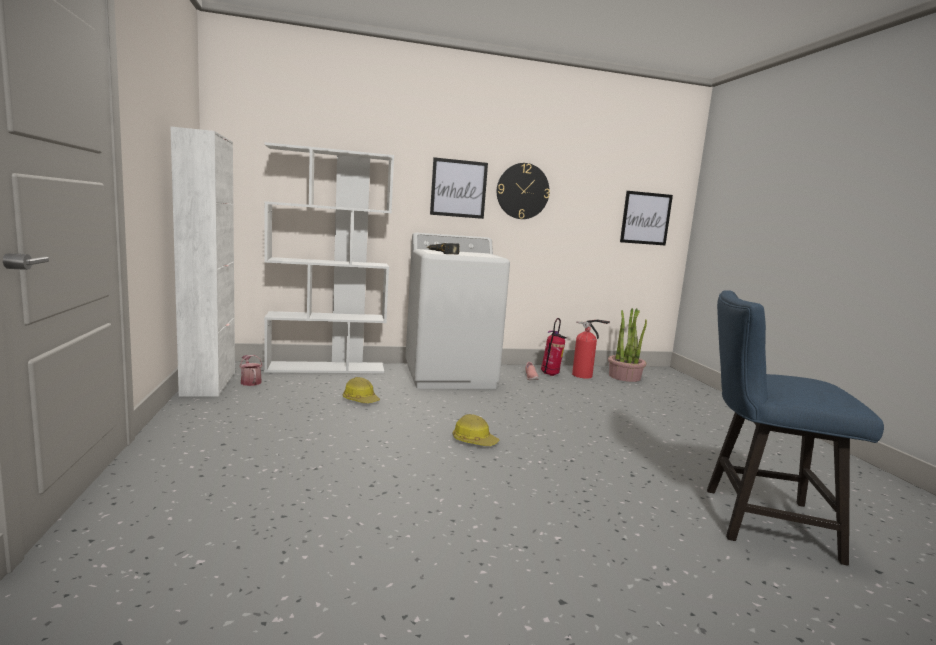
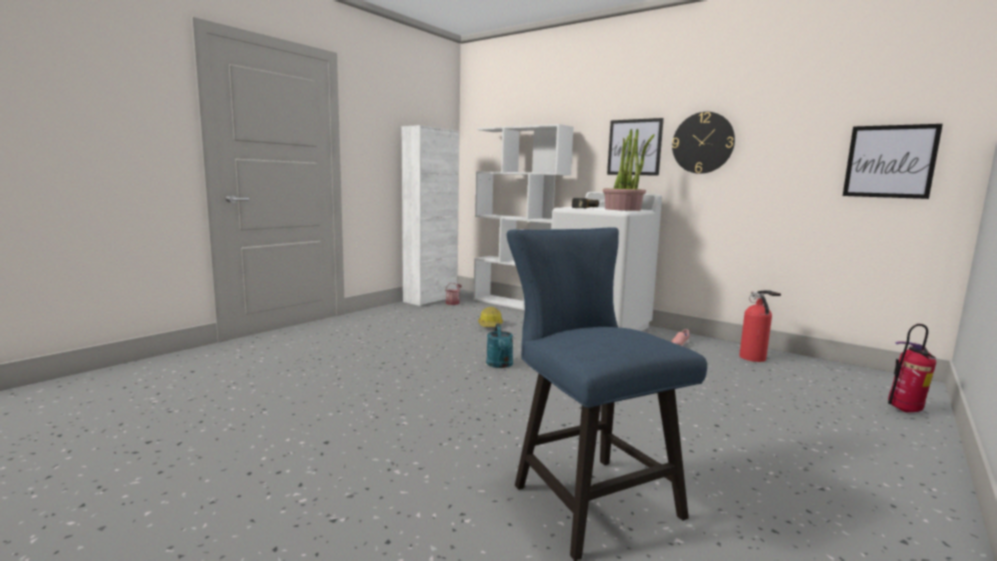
camera: 50 degrees right, 0 degrees up
(474, 441) = (500, 365): hard hat -> turquoise watering can
(550, 375) = (711, 348): fire extinguisher -> fire extinguisher (904, 410)
(624, 377) = (815, 372): potted plant -> potted plant (623, 209)

